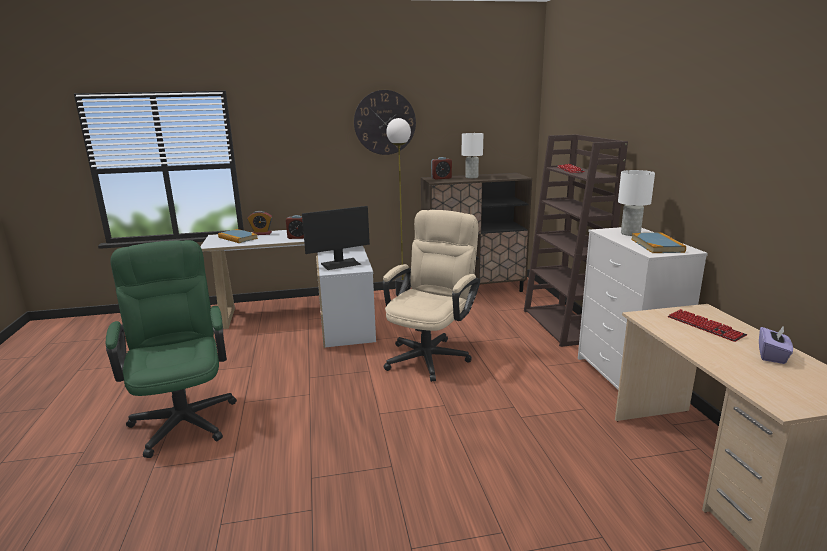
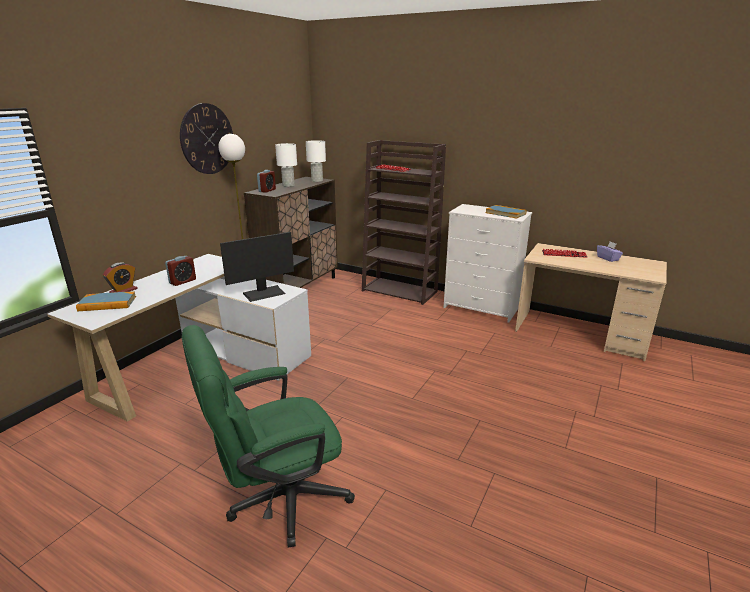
camera: 50 degrees left, 5 degrees up
(184, 416) = (278, 500): green office chair -> green office chair turned 45 degrees counterclockwise
(341, 264) = (264, 293): monitor -> monitor turned 45 degrees clockwise
(431, 355) = (364, 345): beige office chair -> none
(630, 233) = (474, 209): white table lamp -> white table lamp (316, 181)

